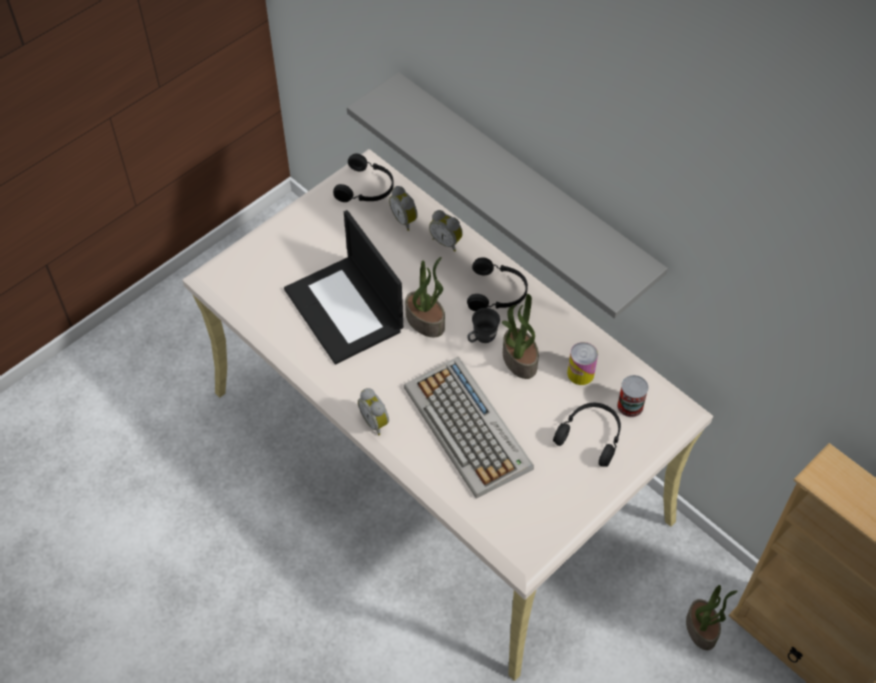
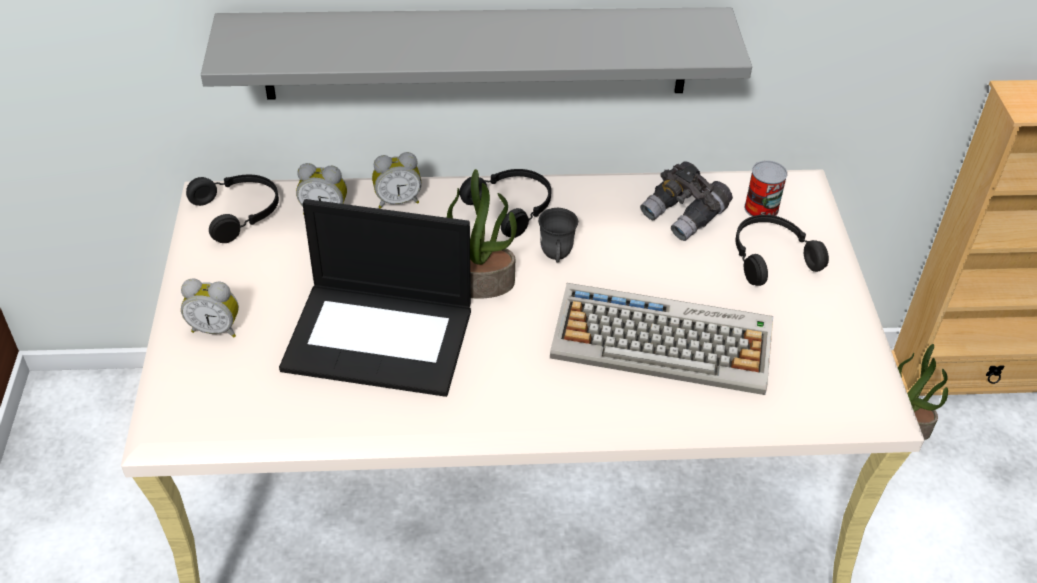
camera: 50 degrees left, 10 degrees down
(376, 421) = (570, 412): alarm clock -> alarm clock (216, 328)
(518, 359) = (616, 247): potted plant -> none
(580, 373) = (684, 215): can -> grey binoculars

